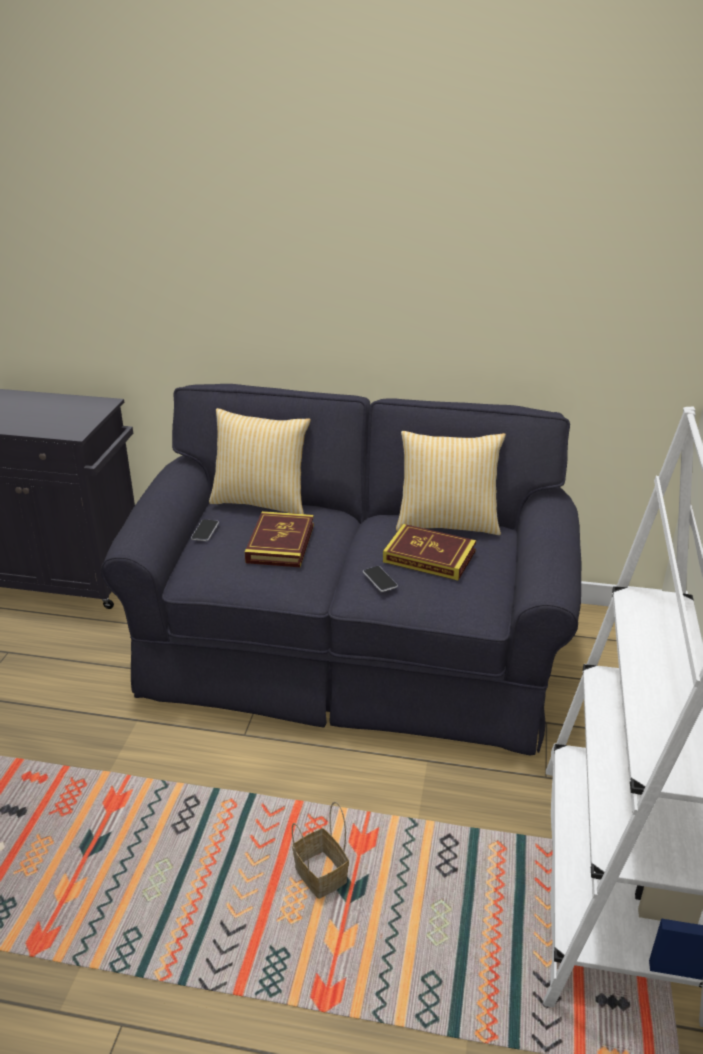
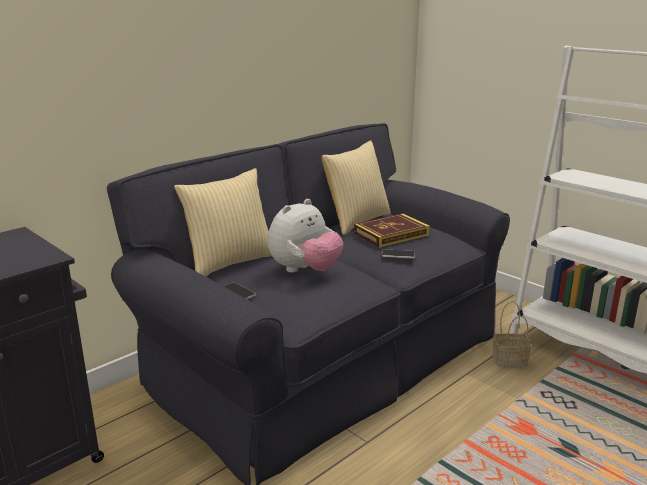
camera: 55 degrees left, 10 degrees down
(280, 543) = (305, 270): book -> plush toy
(319, 875) = (545, 460): basket -> basket (508, 361)

